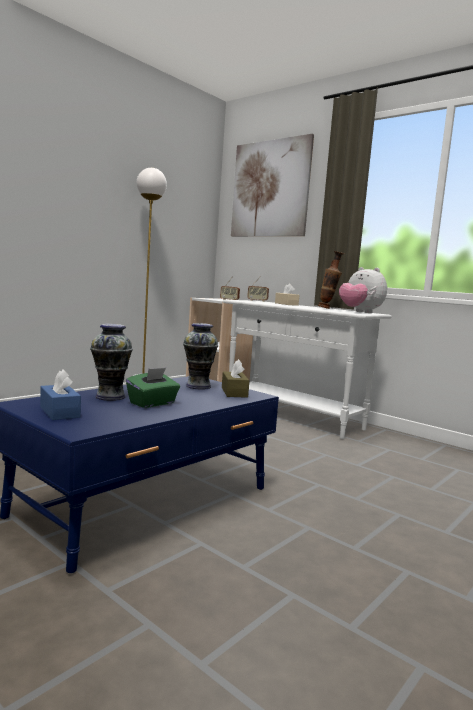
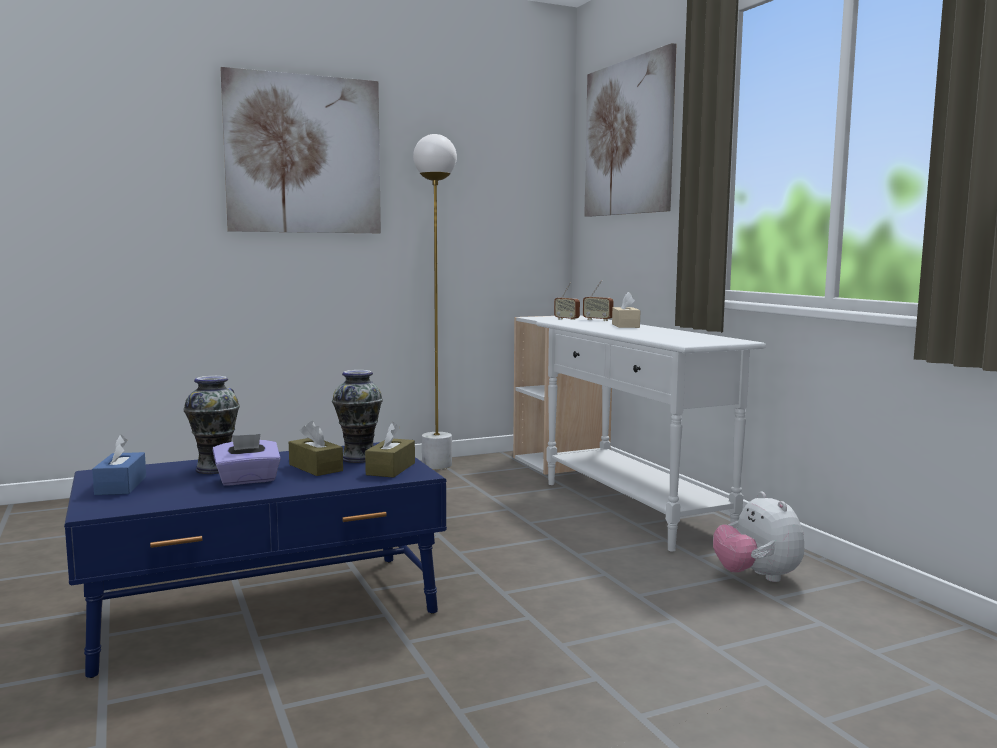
camera: 25 degrees right, 0 degrees up
(62, 168) = (304, 154): none -> picture
(152, 403) = (247, 480): green tissue box -> purple tissue box
(183, 393) = (315, 468): none -> brown tissue box
(328, 308) = (673, 333): vase -> none
(360, 312) = (707, 339): plush toy -> plush toy (757, 577)

